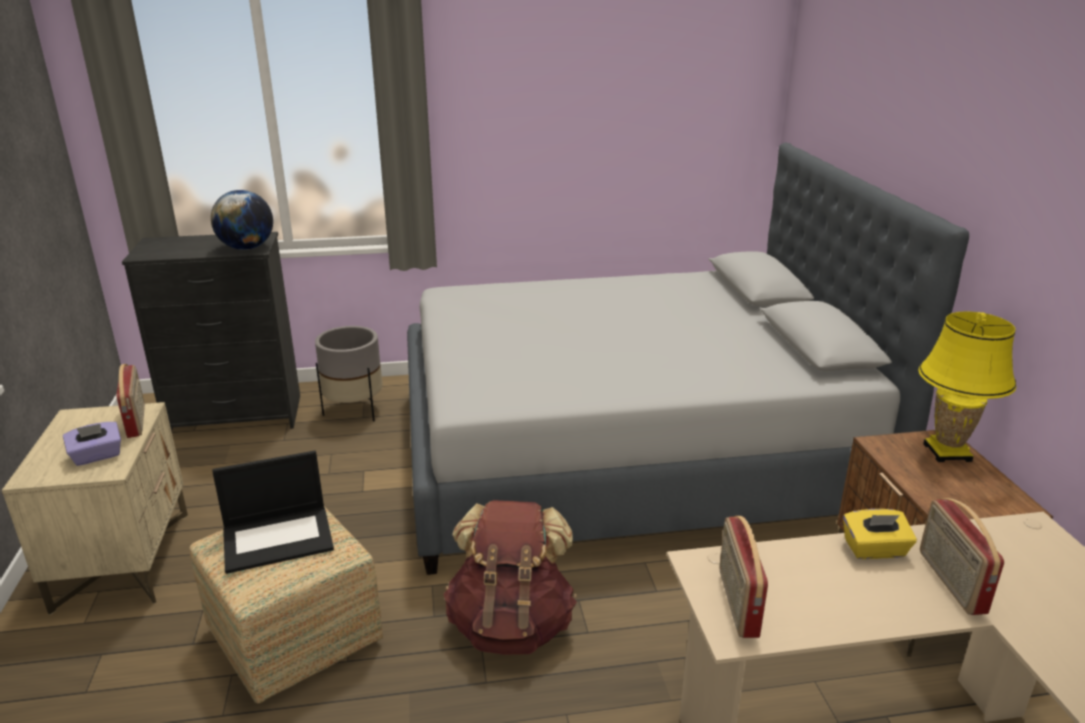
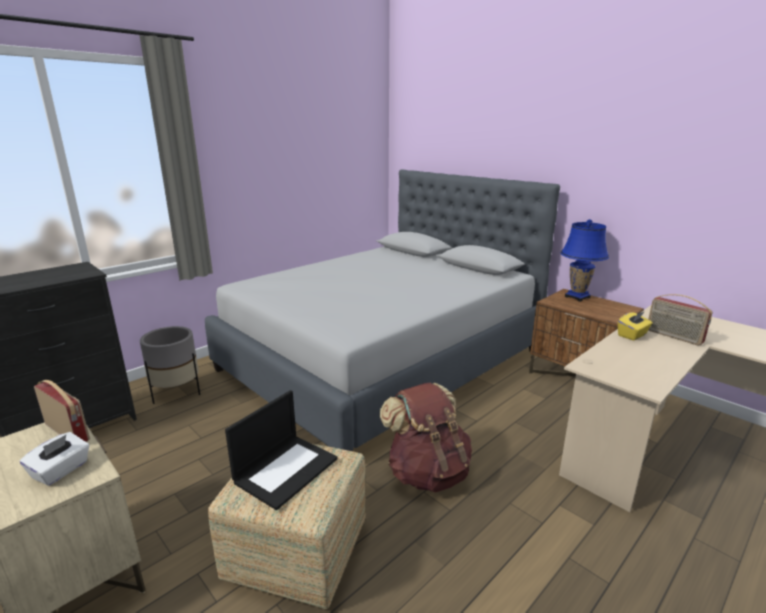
camera: 35 degrees left, 5 degrees down
(97, 456) = (61, 470): purple tissue box -> white tissue box
(247, 248) = (78, 274): globe -> none
(736, 602) = (627, 375): radio -> none
(947, 452) = (577, 297): yellow table lamp -> blue table lamp

